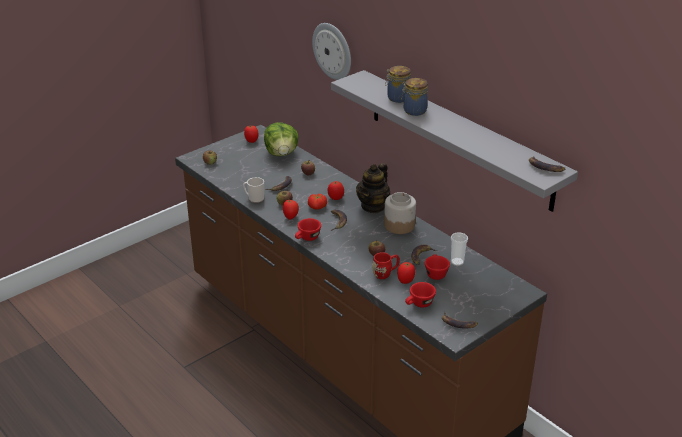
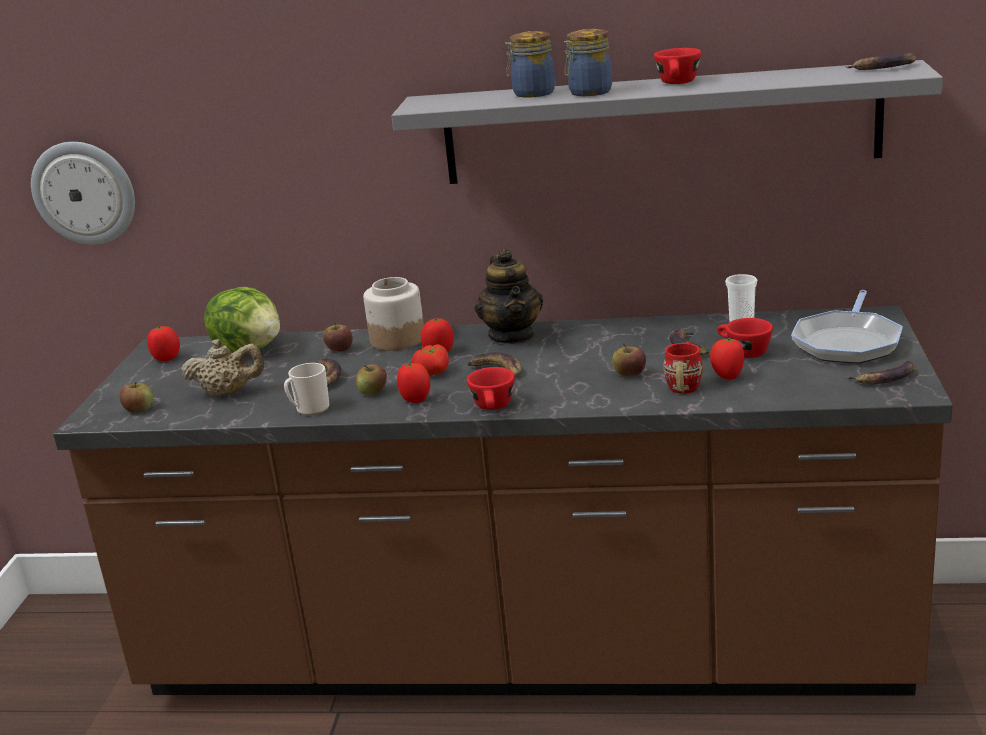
camera: 40 degrees left, 10 degrees down
(244, 172) = (228, 393): none -> beige teapot
(333, 51) = (318, 94): wall clock -> wall clock (84, 192)
(399, 225) = (590, 335): jar -> jar (397, 339)
(419, 304) = (798, 387): red cup -> red cup (678, 83)
(482, 297) = (847, 342): none -> frying pan

